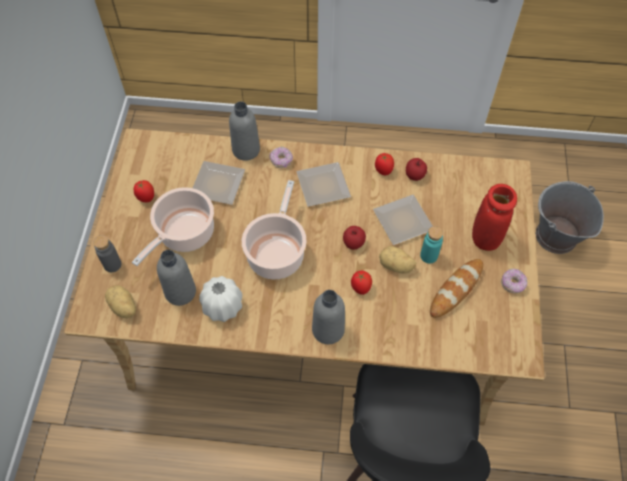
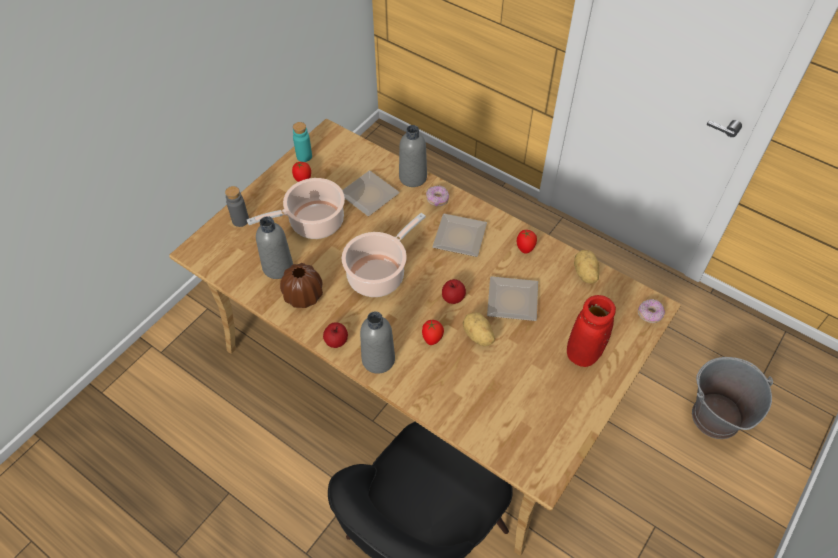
camera: 30 degrees right, 5 degrees down
(123, 308) = (225, 258): potato -> potato (584, 274)
(222, 306) = (303, 295): white vase -> brown vase
(414, 175) = (552, 265): apple -> apple (336, 341)
(428, 256) = (515, 342): turquoise bottle -> turquoise bottle (304, 156)
(456, 289) = (521, 384): bread -> none
(512, 284) = (581, 407): donut -> donut (649, 314)

